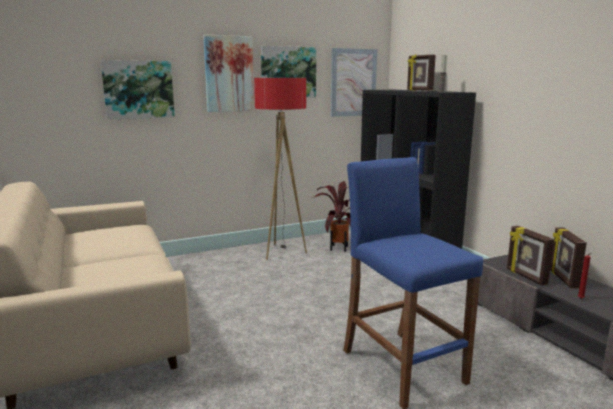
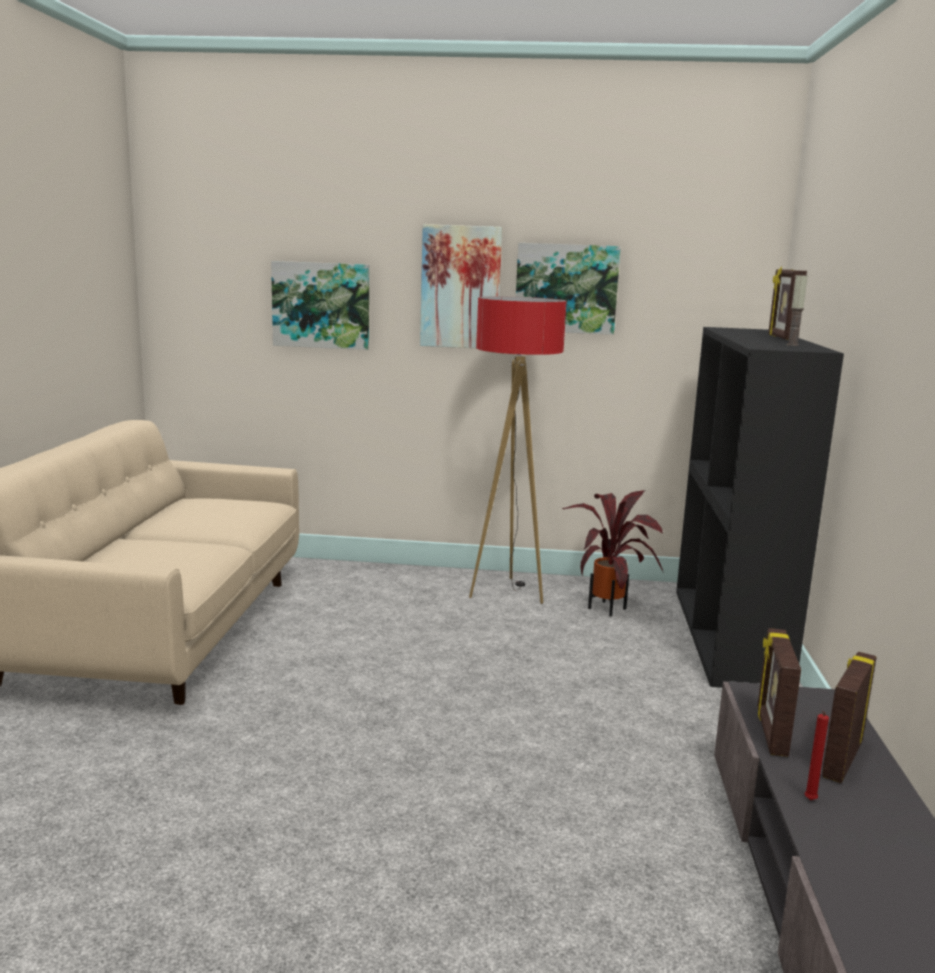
camera: 30 degrees right, 0 degrees up
(353, 82) = (698, 312): picture -> none
(402, 366) = (454, 808): blue stool -> none

